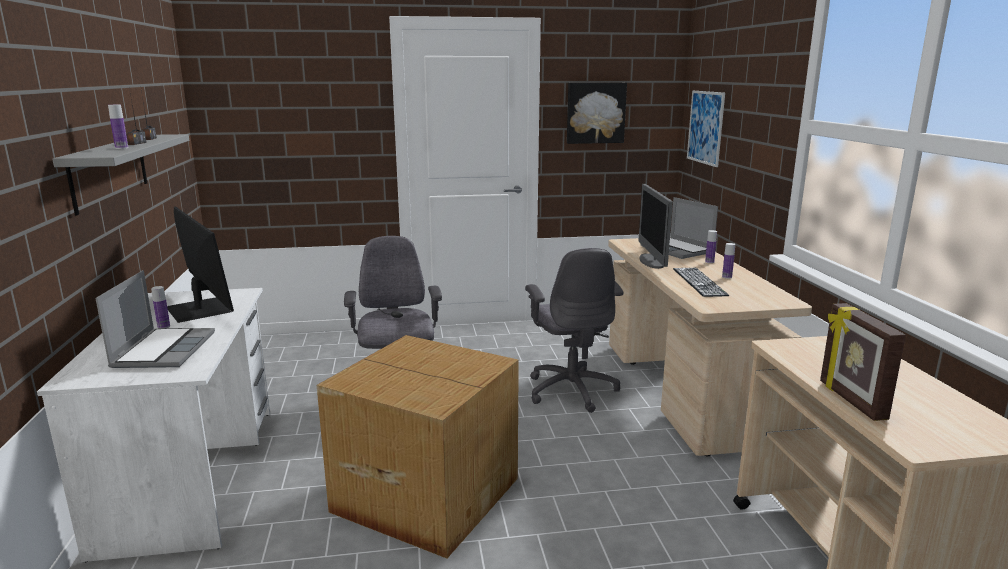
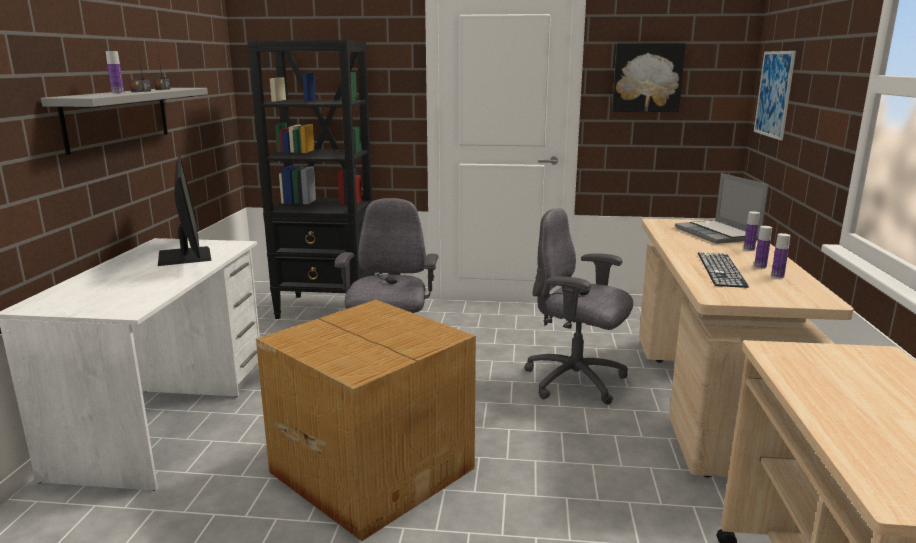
camera: 15 degrees right, 0 degrees up
(163, 326) = (142, 268): bottle -> bottle (777, 276)
(163, 349) = (125, 288): laptop -> none
(307, 346) = (327, 308): none -> black bookcase
(571, 390) = (576, 381): grey office chair -> grey office chair turned 120 degrees clockwise
(652, 261) = (677, 244): monitor -> none
(850, 400) = (834, 427): picture frame -> none

